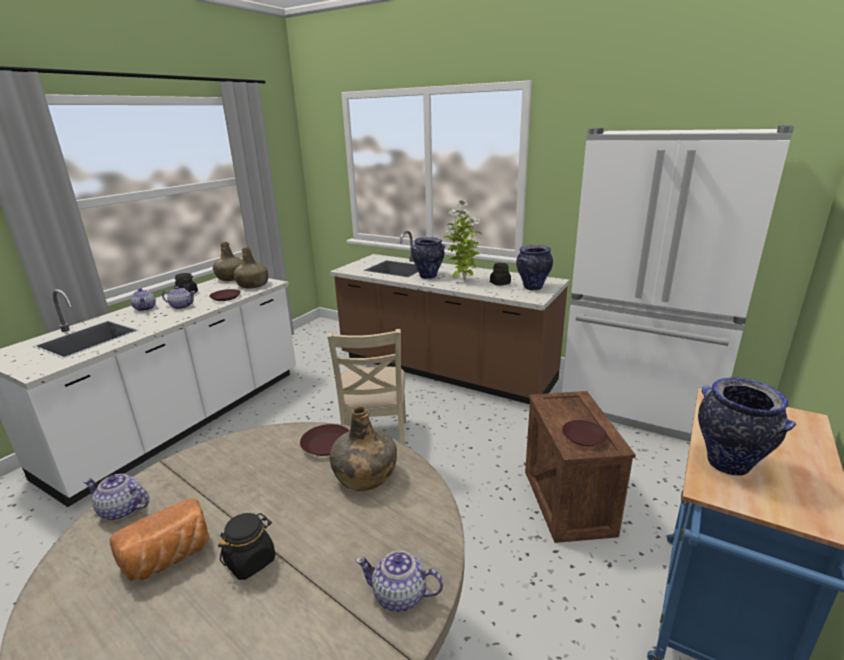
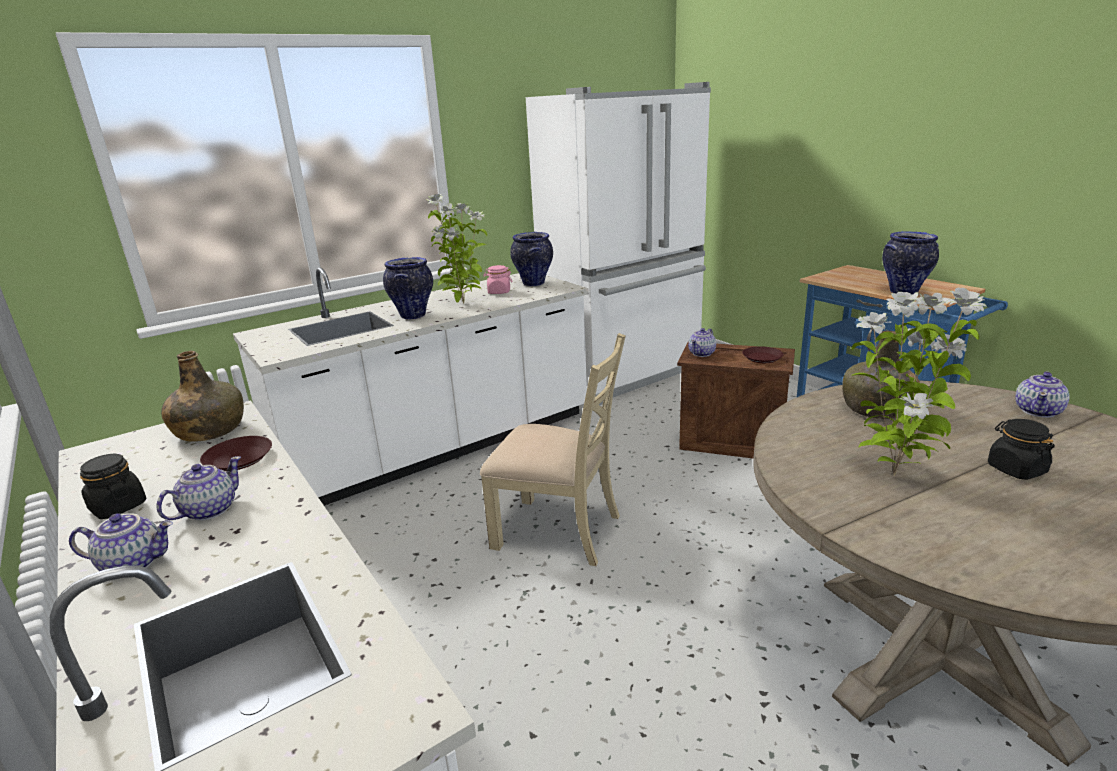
camera: 65 degrees left, 0 degrees up
(122, 510) = (941, 556): teapot -> teapot (702, 353)
(169, 558) = (1025, 515): bread -> none
(232, 278) = (108, 453): green bottle -> none
(239, 488) = (895, 474): none -> potted plant
(326, 444) = (812, 422): brown plate -> none
(444, 370) = (440, 447): brown counter -> white counter
(500, 283) = (499, 292): black jar -> pink jar

